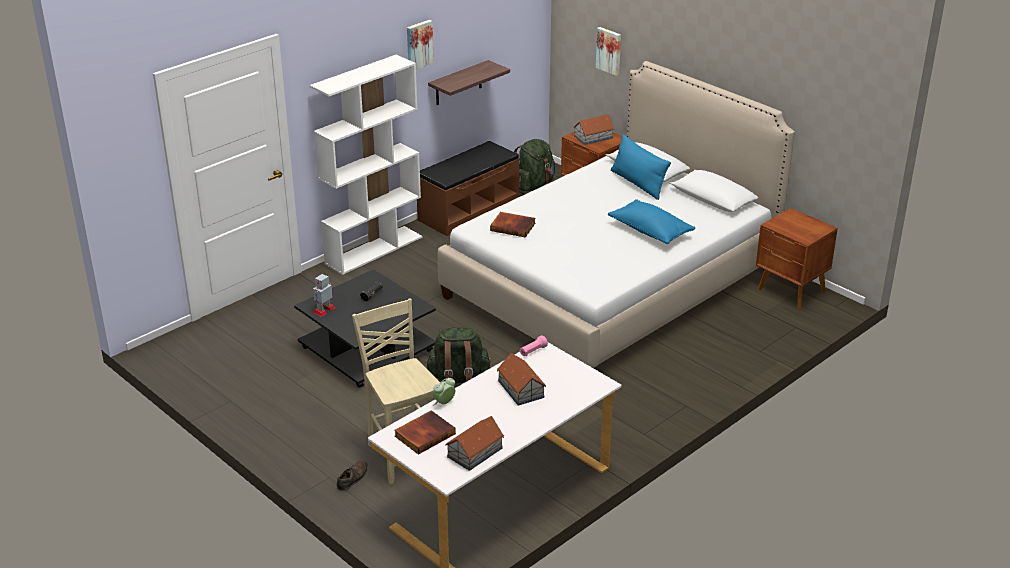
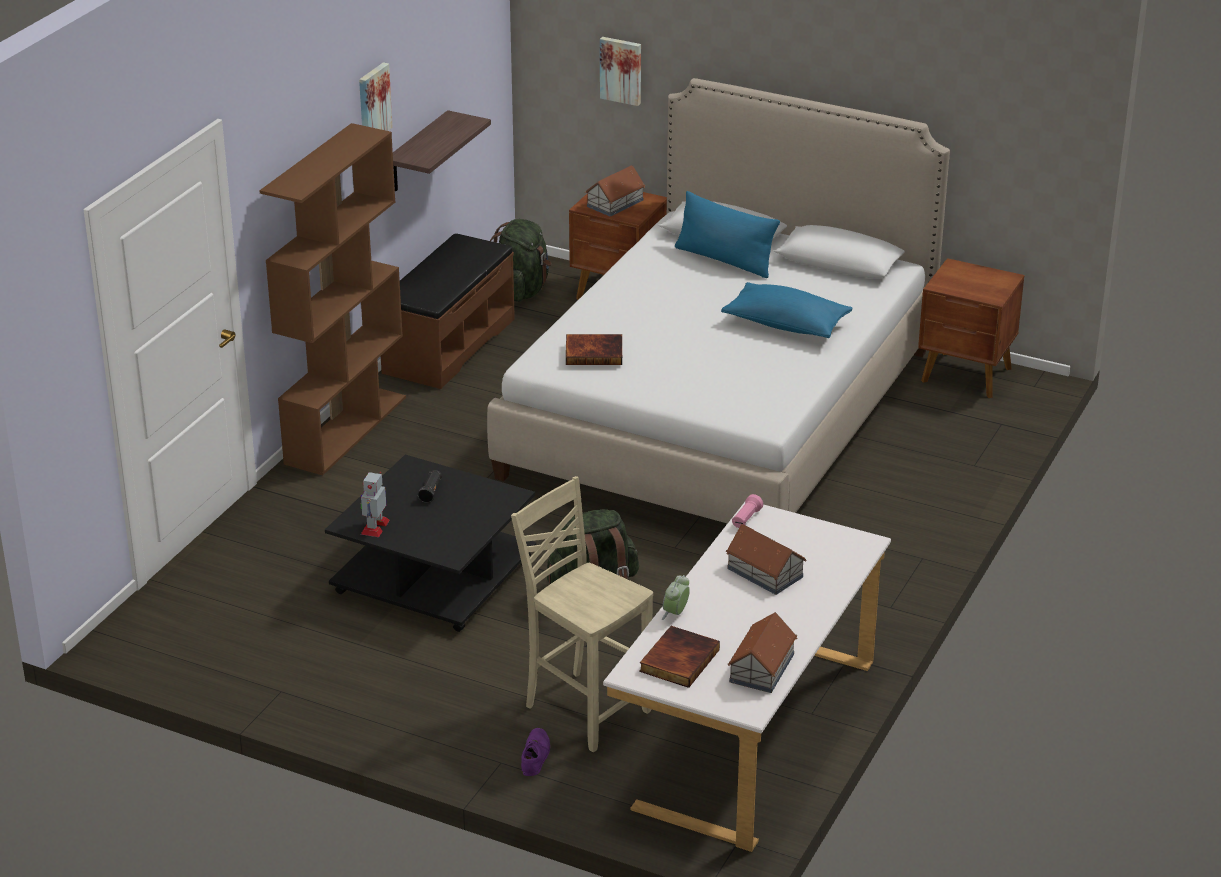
camera: 20 degrees left, 0 degrees up
(352, 478) = (535, 756): brown shoe -> purple shoe
(374, 250) = (345, 429): white bookcase -> brown bookcase

